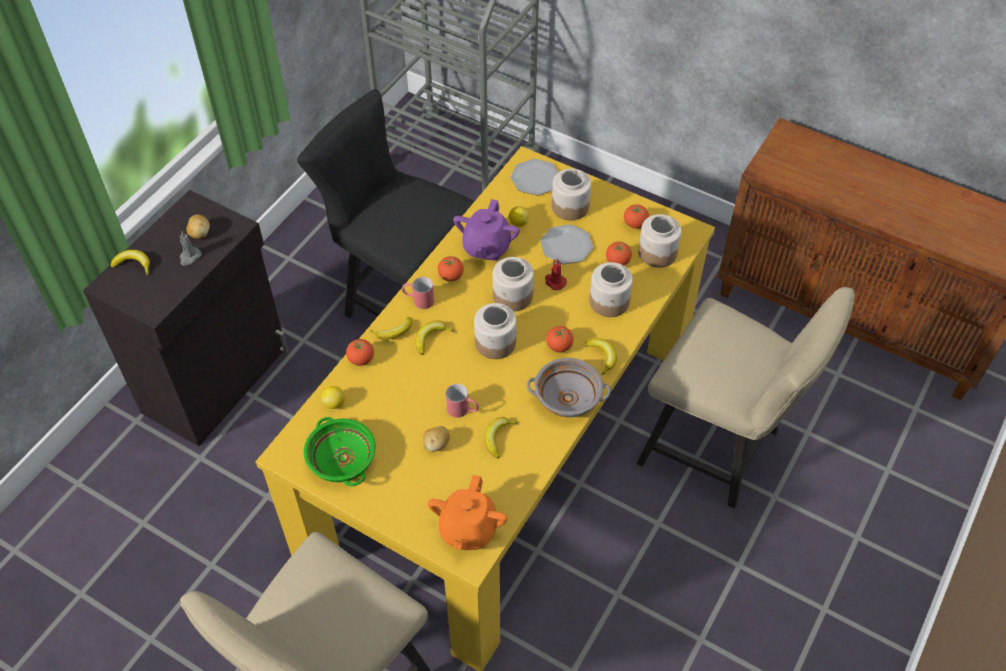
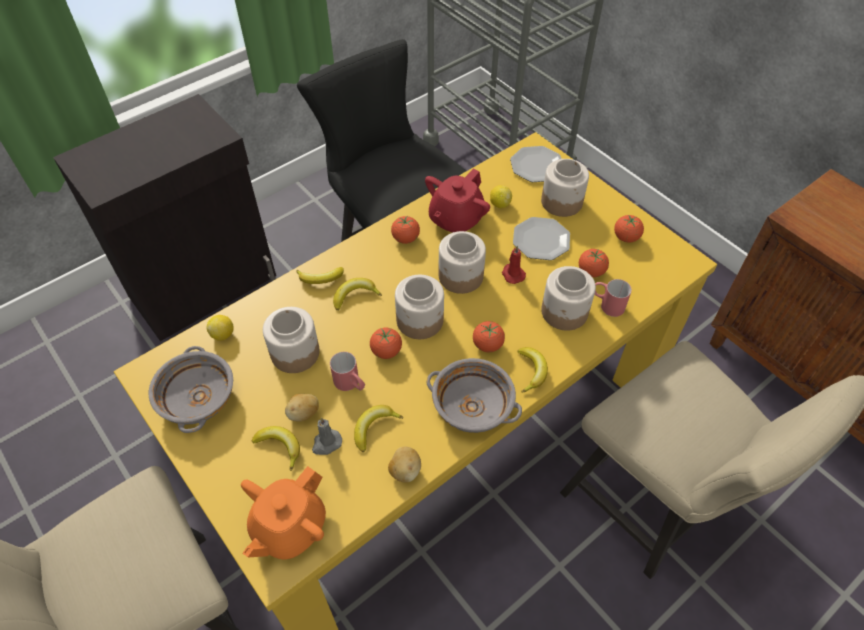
camera: 20 degrees right, 0 degrees up
(133, 264) = (110, 146): banana -> banana (280, 447)
(189, 257) = (162, 152): grey candle -> grey candle (326, 443)
(200, 233) = (184, 134): potato -> potato (405, 471)
(341, 460) = (197, 398): green bowl -> grey bowl
(361, 359) = (273, 297): tomato -> tomato (386, 351)
(418, 300) = (361, 253): red mug -> red mug (606, 304)
(486, 247) = (455, 220): purple teapot -> red teapot
(657, 252) = (639, 274): jar -> jar (295, 352)

